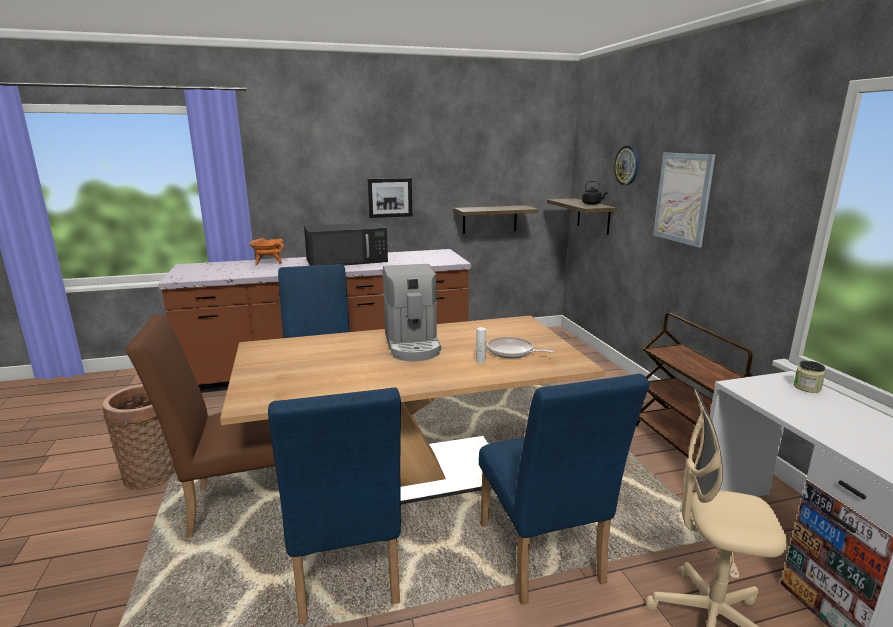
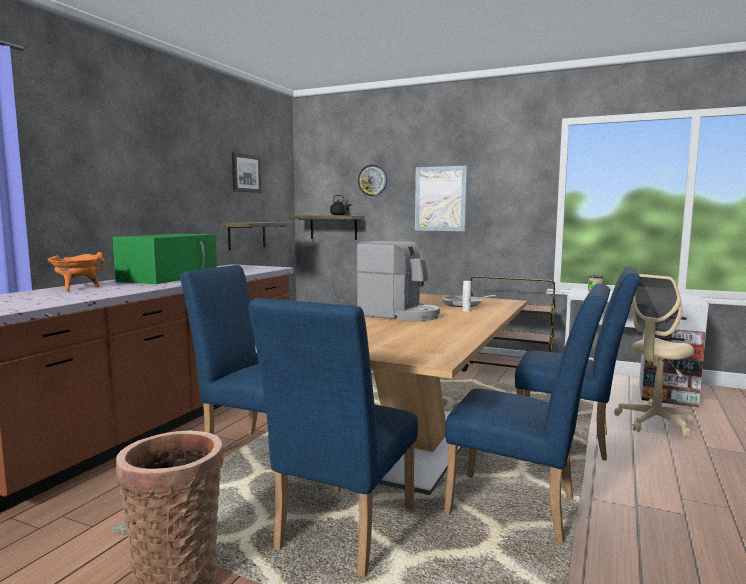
camera: 50 degrees left, 10 degrees down
(235, 505) = (340, 535): brown chair -> blue chair
(348, 260) = (170, 277): black microwave -> green microwave
(390, 197) = (168, 209): picture -> picture (246, 173)

